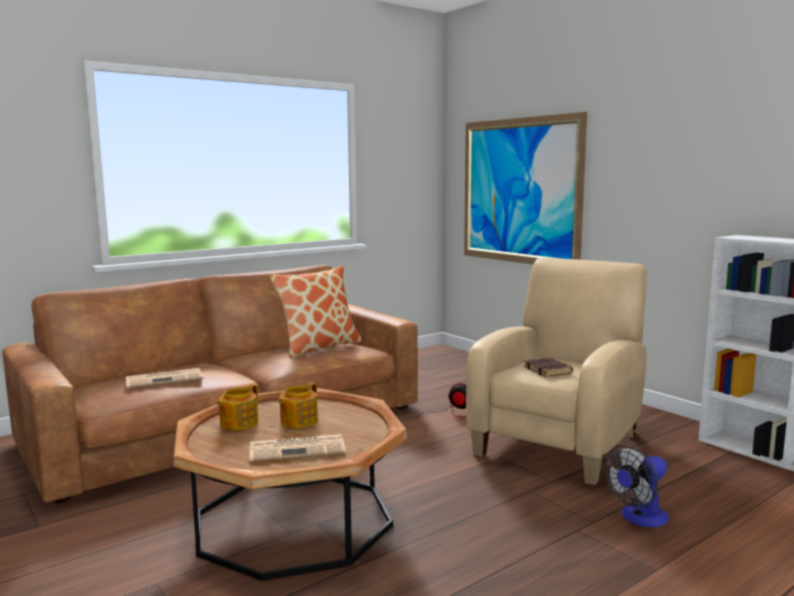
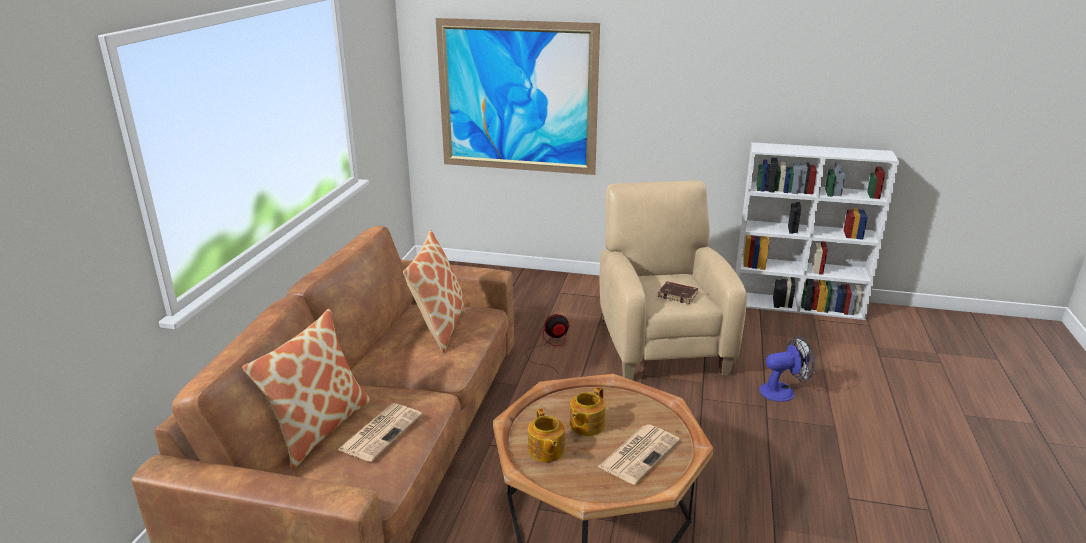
camera: 40 degrees left, 15 degrees up
(147, 371) = (318, 428): none -> pillow
(298, 421) = (586, 425): teapot -> teapot turned 45 degrees clockwise
(639, 518) = (783, 391): fan -> fan turned 120 degrees counterclockwise

